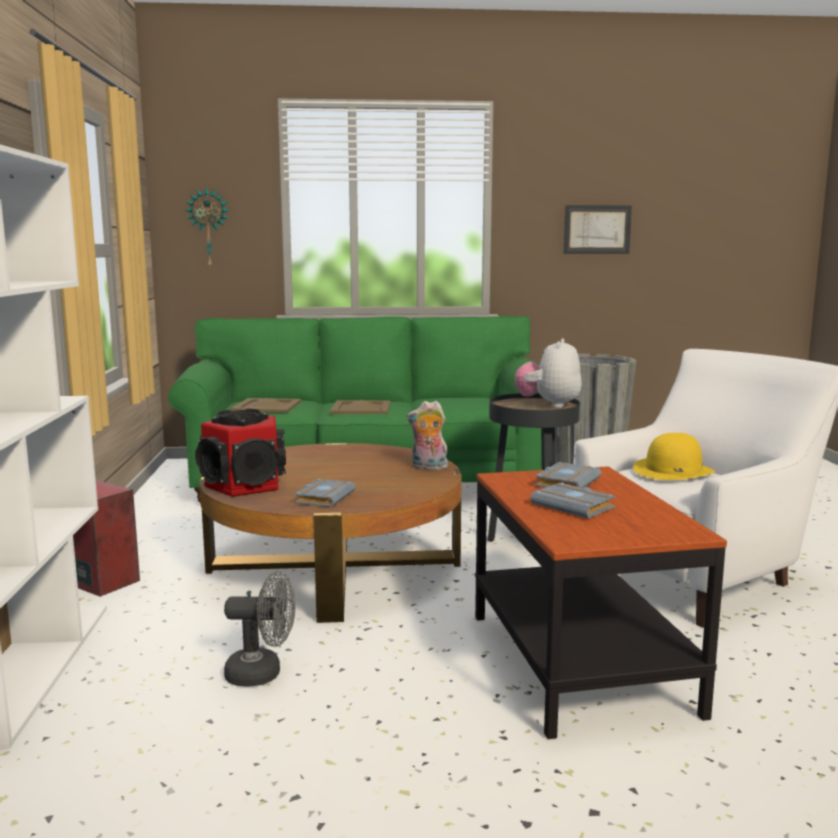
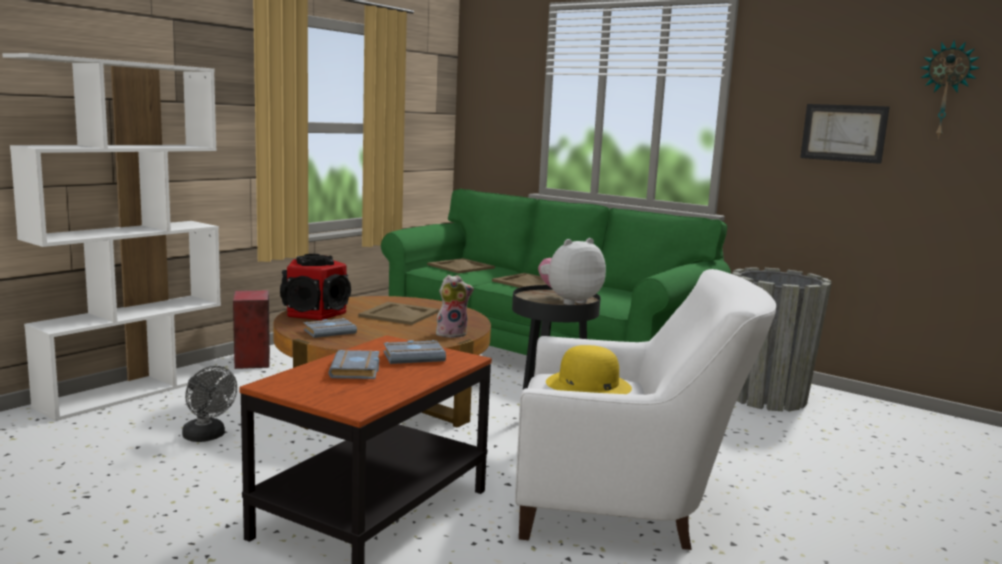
camera: 40 degrees right, 0 degrees up
(209, 228) = (492, 115): wall clock -> wall clock (946, 90)
(327, 464) = (400, 314): none -> beige tray
(428, 468) = (452, 334): plush toy -> plush toy turned 120 degrees clockwise

